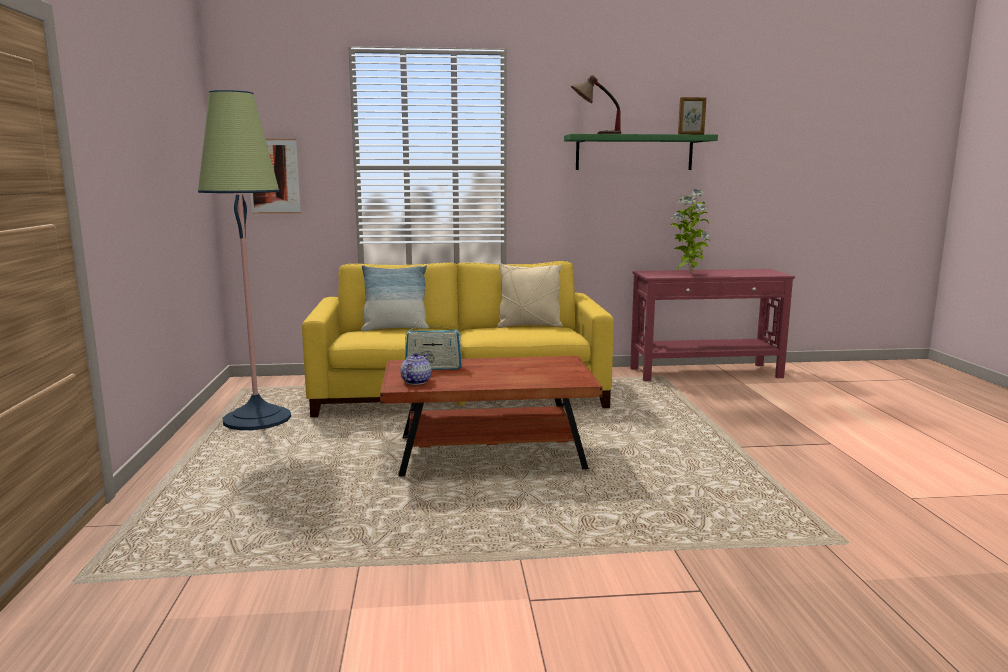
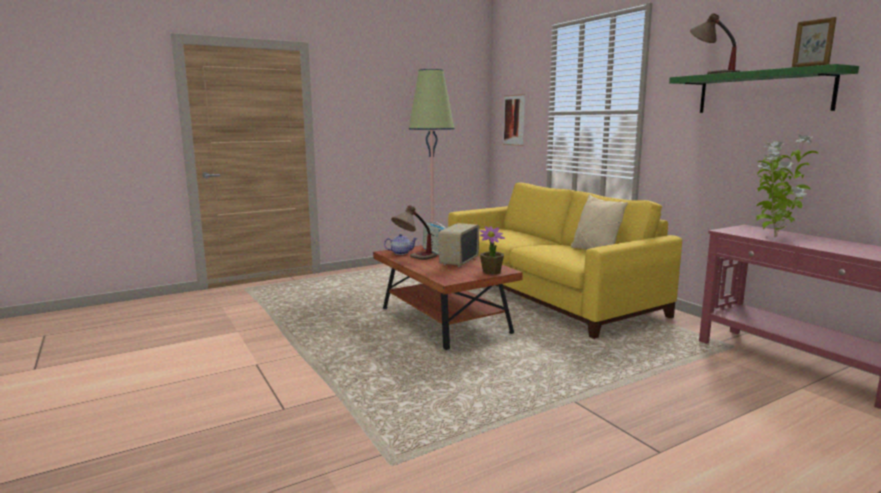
camera: 65 degrees right, 0 degrees up
(395, 328) = (520, 232): pillow -> none
(462, 381) = (414, 259): none -> table lamp
(503, 367) = (458, 261): none -> radio
(565, 363) = (491, 272): none -> potted plant

